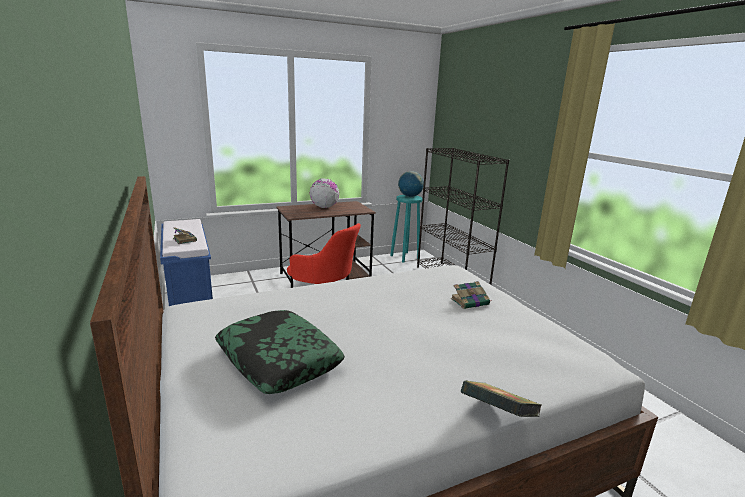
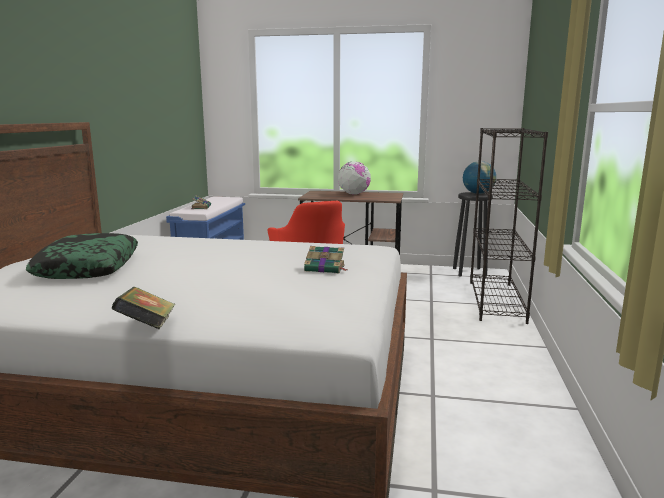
camera: 35 degrees right, 5 degrees down
(405, 257) = (470, 272): turquoise stool -> black stool

